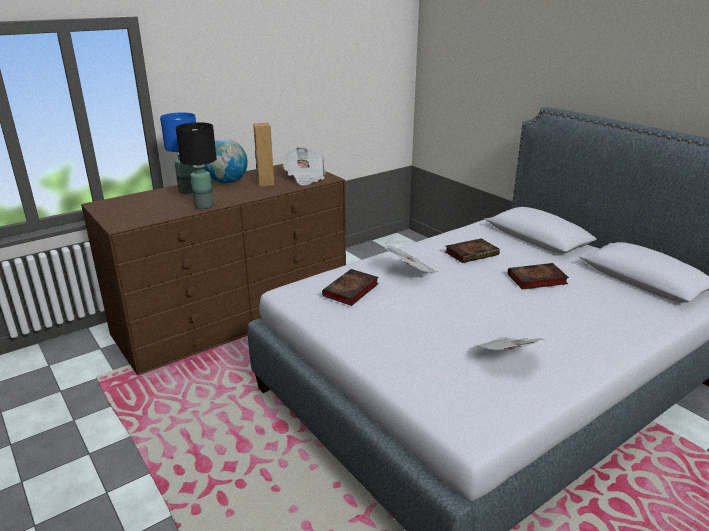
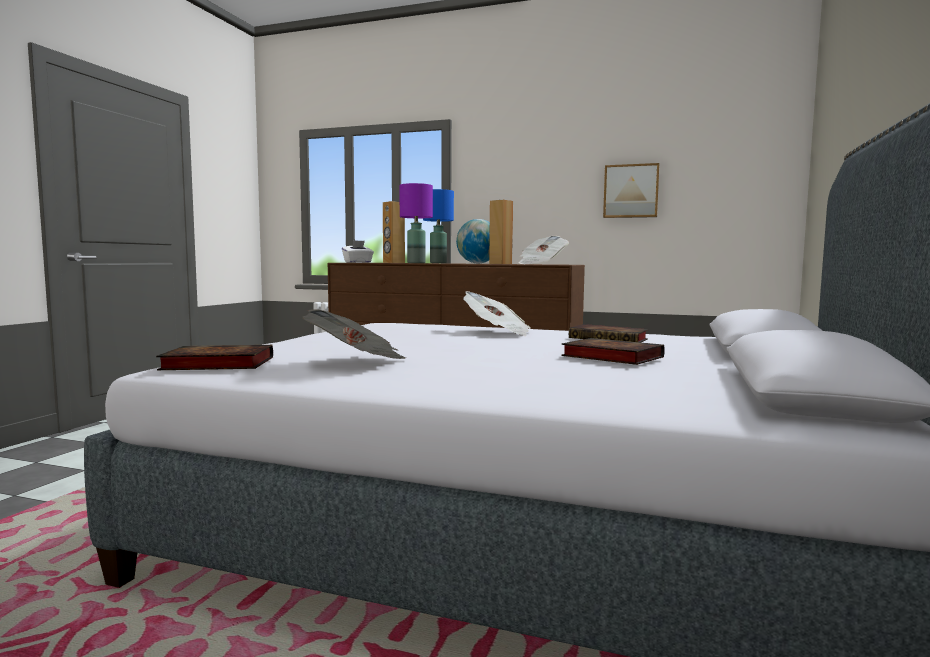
camera: 55 degrees right, 20 degrees down
(126, 219) = (358, 262): none -> white tissue box
(168, 209) = (393, 262): none -> brown speaker
(204, 205) = (416, 263): black table lamp -> purple table lamp
(315, 87) = (631, 191): none -> picture
(350, 291) = (410, 325): book -> book (215, 364)

